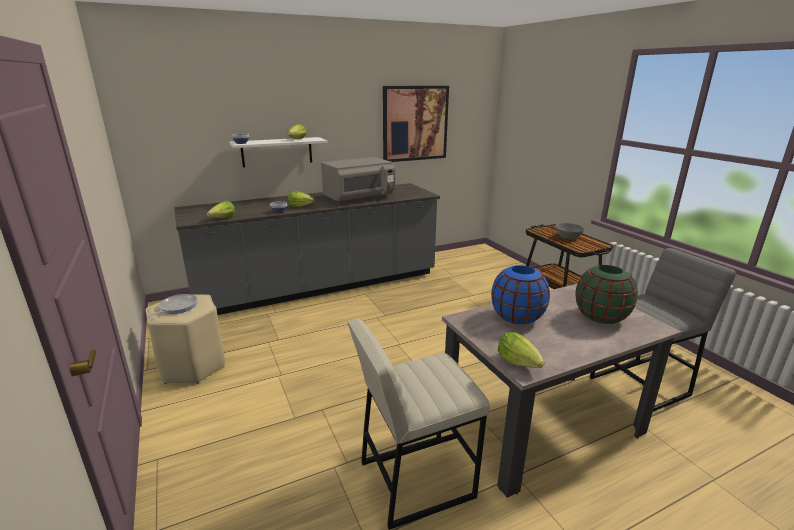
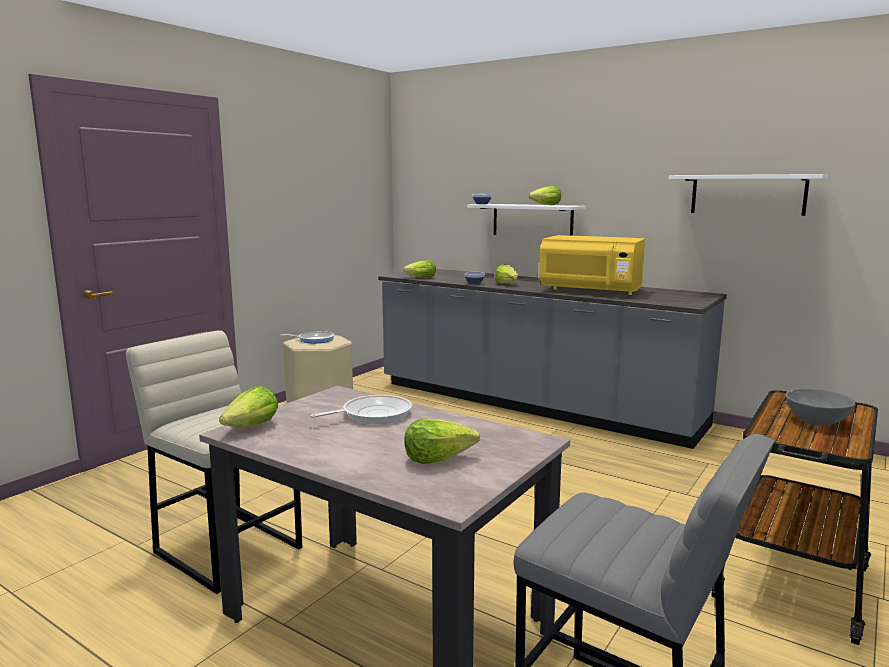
camera: 60 degrees right, 10 degrees down
(359, 198) = (590, 291): grey microwave -> yellow microwave
(415, 123) = (747, 194): picture -> white shelf
(517, 318) = (373, 414): blue vase -> frying pan
(600, 317) = (437, 458): green vase -> lettuce

